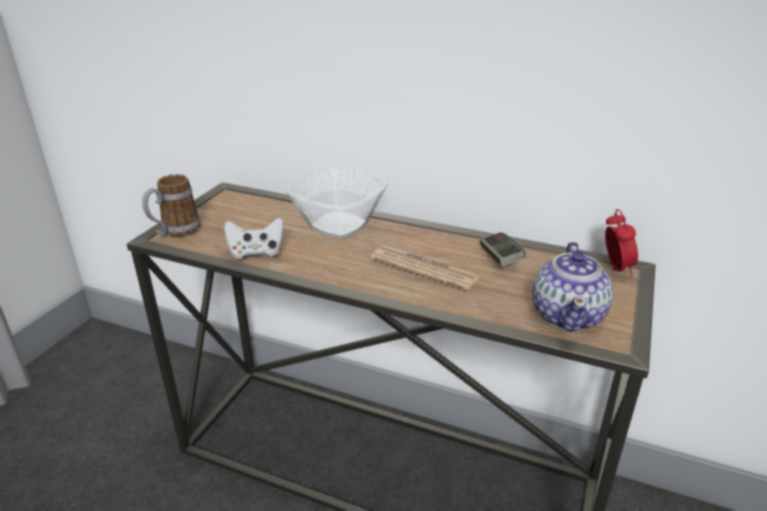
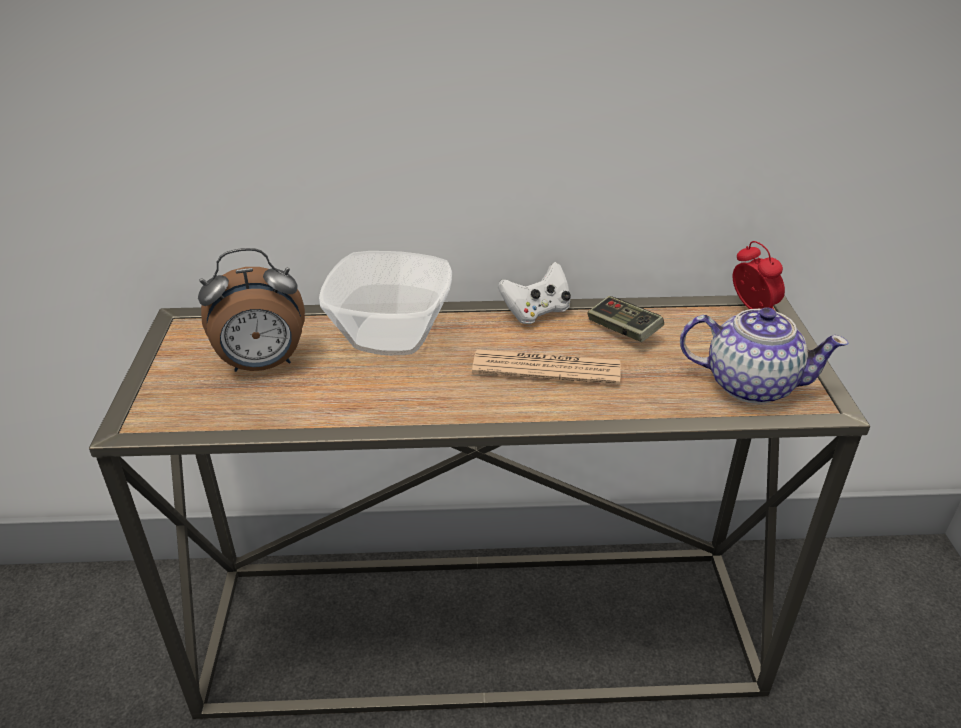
camera: 25 degrees left, 5 degrees up
(175, 231) = (154, 407): mug -> none
(251, 224) = (262, 365): none -> alarm clock
(256, 253) = (310, 407): white game controller -> white game controller (536, 312)
(568, 315) = (749, 384): teapot -> teapot turned 60 degrees counterclockwise

